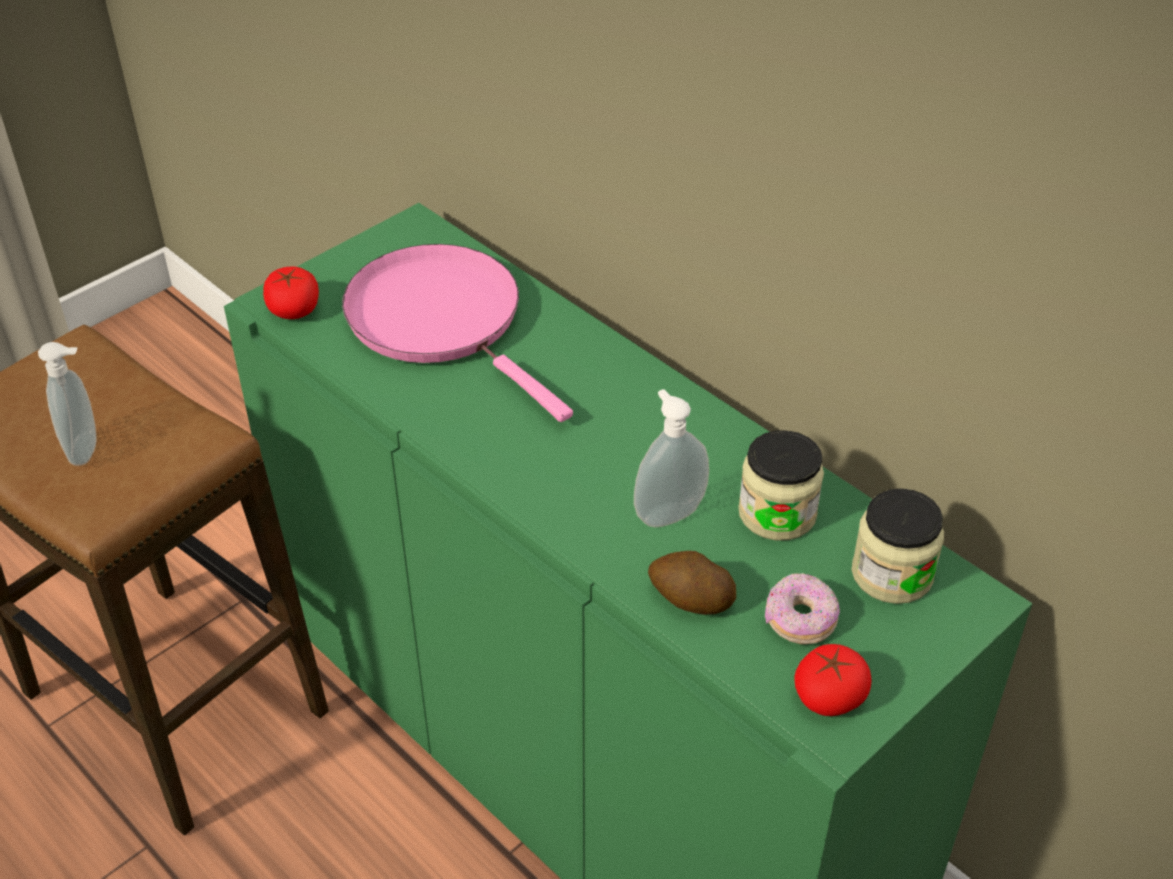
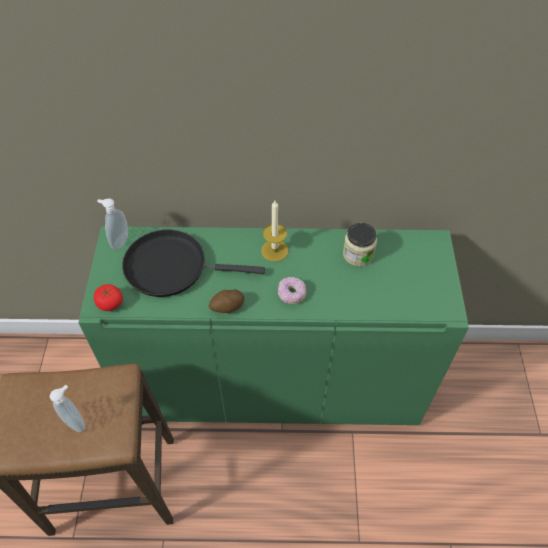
camera: 45 degrees left, 10 degrees up
(442, 320) = (172, 267): pink frying pan -> black frying pan
(634, 406) = (274, 250): none -> candle
(667, 512) = (328, 279): soap dispenser -> soap dispenser (119, 241)
(690, 600) = (368, 302): potato -> potato (227, 307)
(800, 620) = (403, 284): donut -> donut (291, 294)
(829, 696) = (436, 301): tomato -> none
(892, 574) = (408, 249): jar -> none

